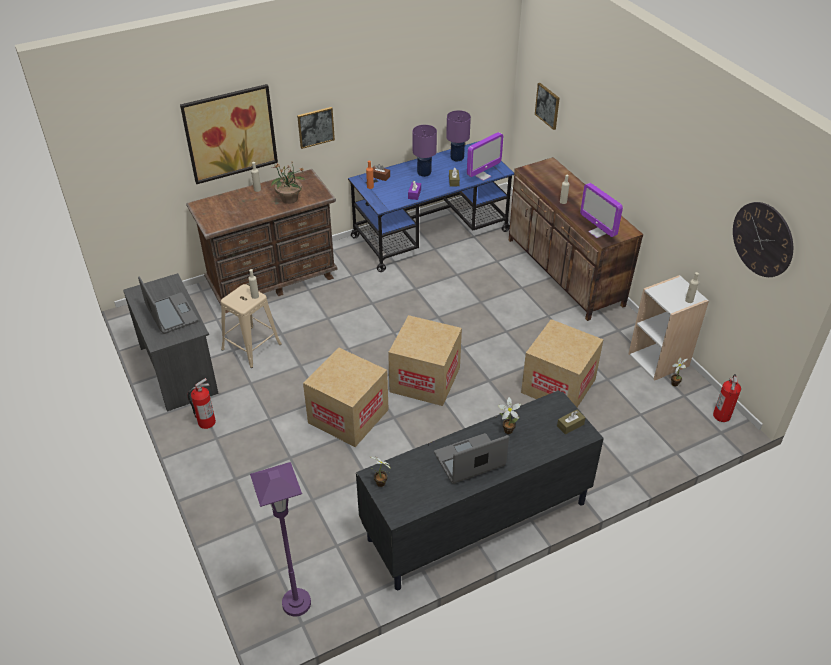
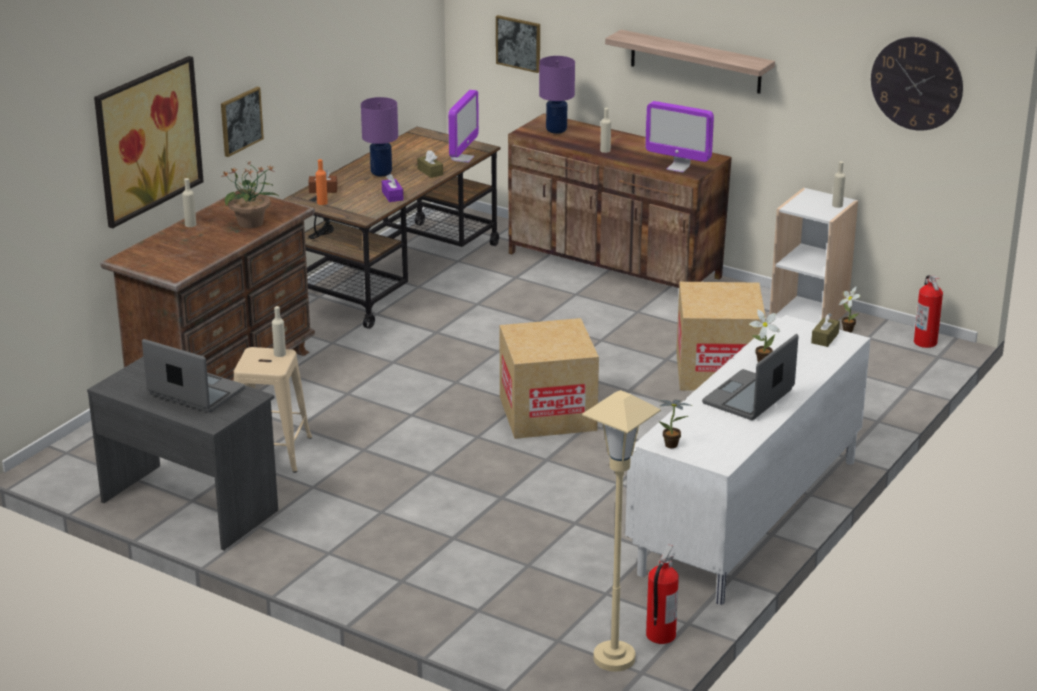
camera: 30 degrees left, 15 degrees down
(206, 422) = (295, 542): fire extinguisher -> fire extinguisher (660, 635)
(296, 603) = (614, 658): purple floor lamp -> beige floor lamp
(348, 416) = (486, 476): cardboard box -> none
(430, 234) = (395, 273): blue desk -> brown desk
(457, 159) = (408, 150): purple table lamp -> purple table lamp (556, 131)
(475, 518) = (746, 514): black cabinet -> white cabinet
(635, 161) = (695, 62): none -> shelf

